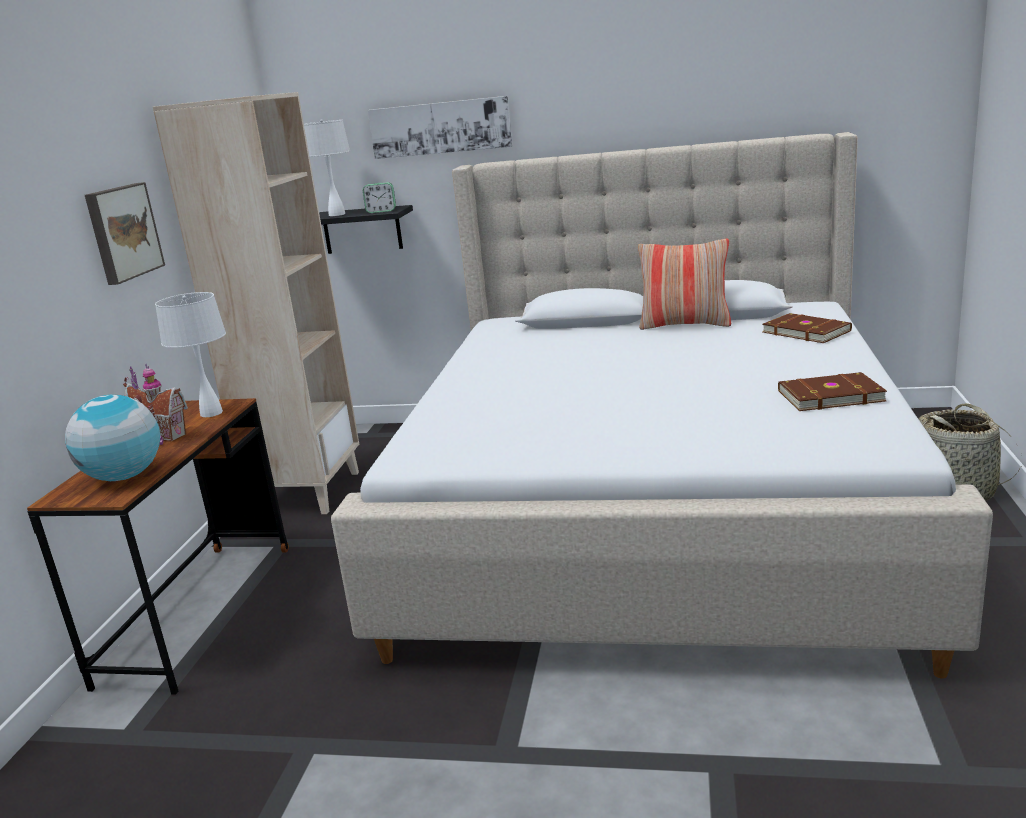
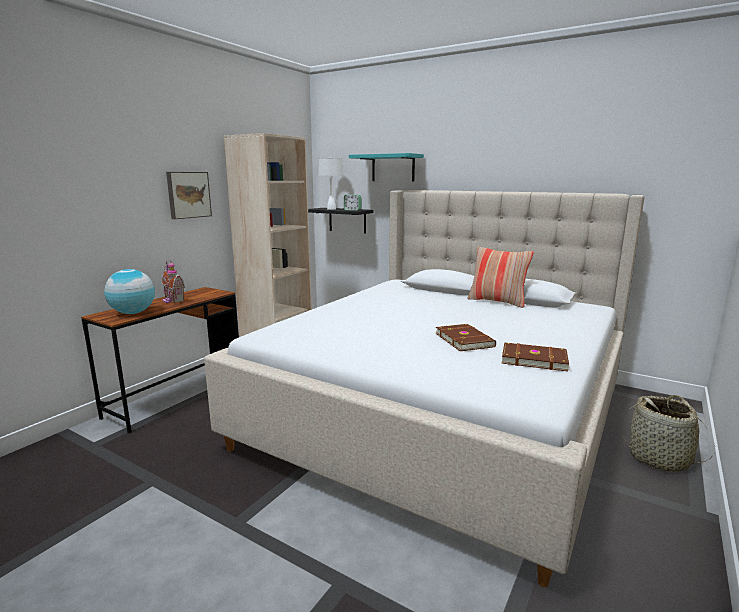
camera: 20 degrees right, 5 degrees down
(212, 413) = (208, 294): white table lamp -> none
(440, 127) = (393, 168): picture -> turquoise shelf
(806, 331) = (568, 319): brown book -> brown book (465, 340)

